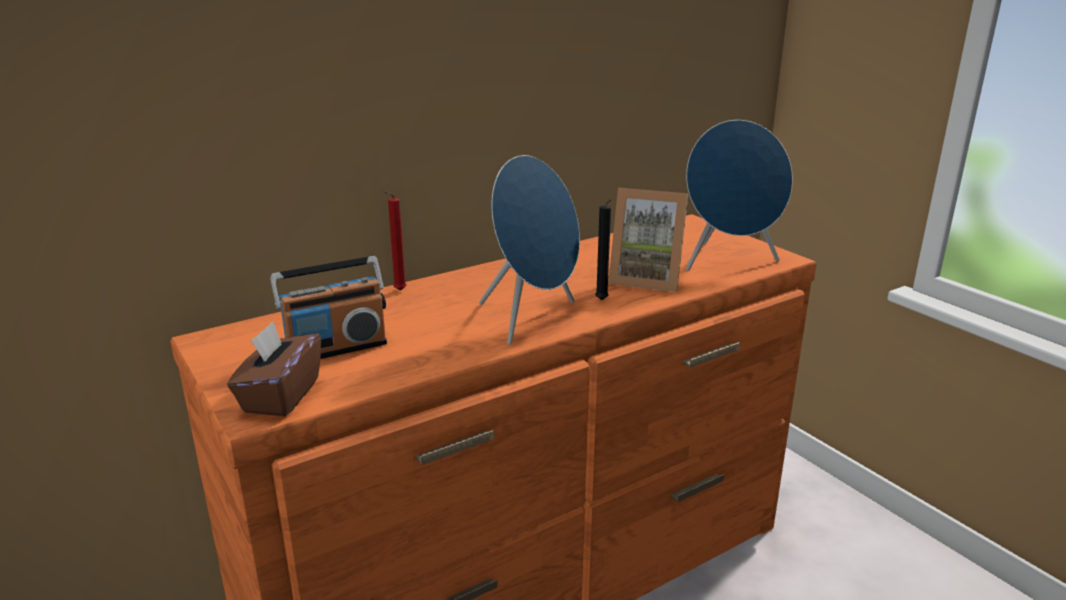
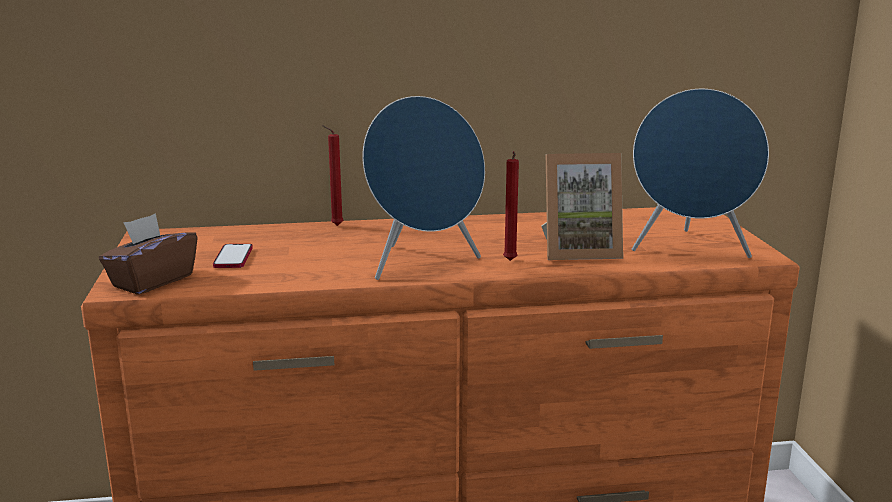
camera: 25 degrees right, 5 degrees down
(336, 348) = (233, 258): radio -> phone
(602, 301) = (510, 261): black candle -> red candle
(646, 279) = (579, 251): picture frame -> picture frame turned 45 degrees counterclockwise

